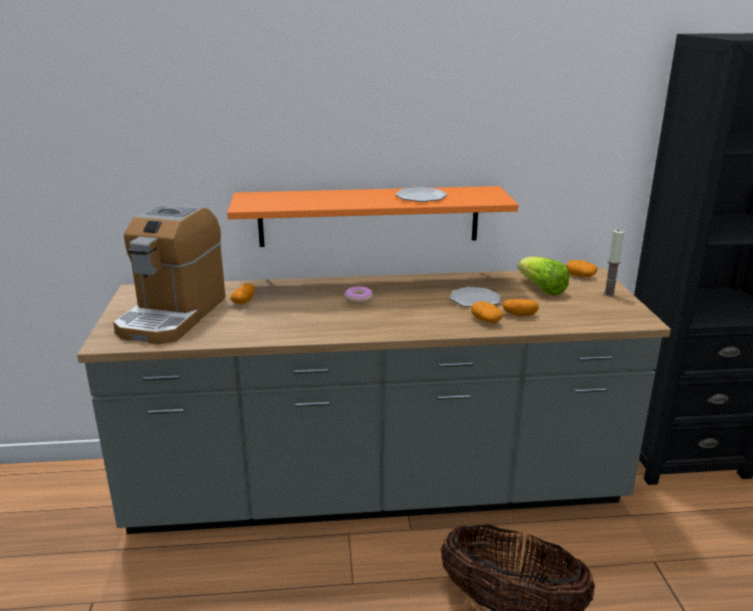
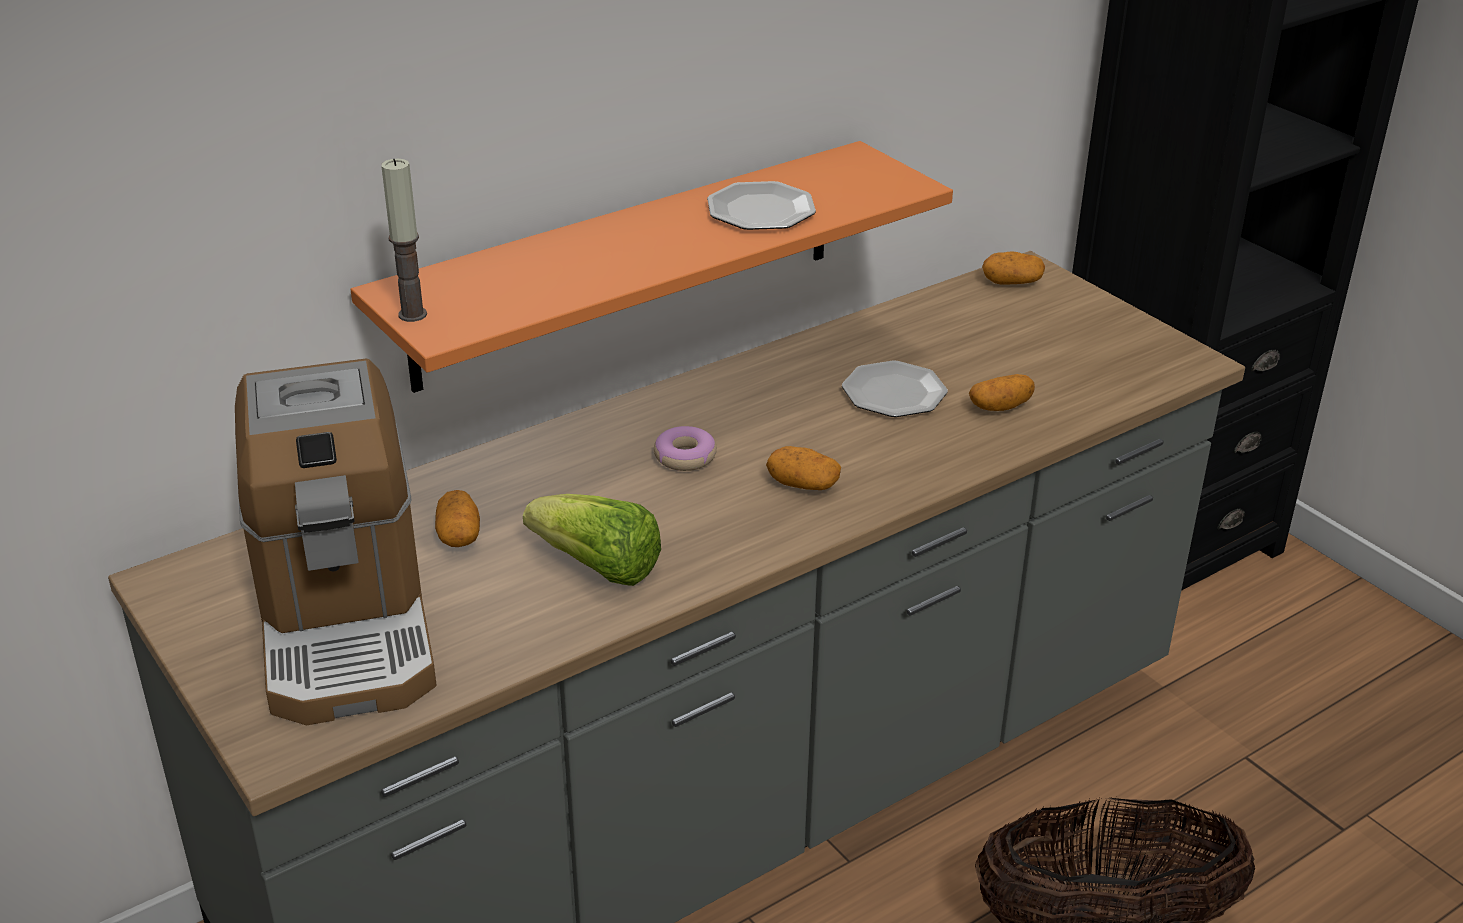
camera: 30 degrees left, 10 degrees up
(485, 320) = (959, 439): potato -> potato (802, 484)
(541, 289) = (979, 333): lettuce -> lettuce (597, 567)
(609, 294) = (1094, 314): candle -> candle (412, 314)

